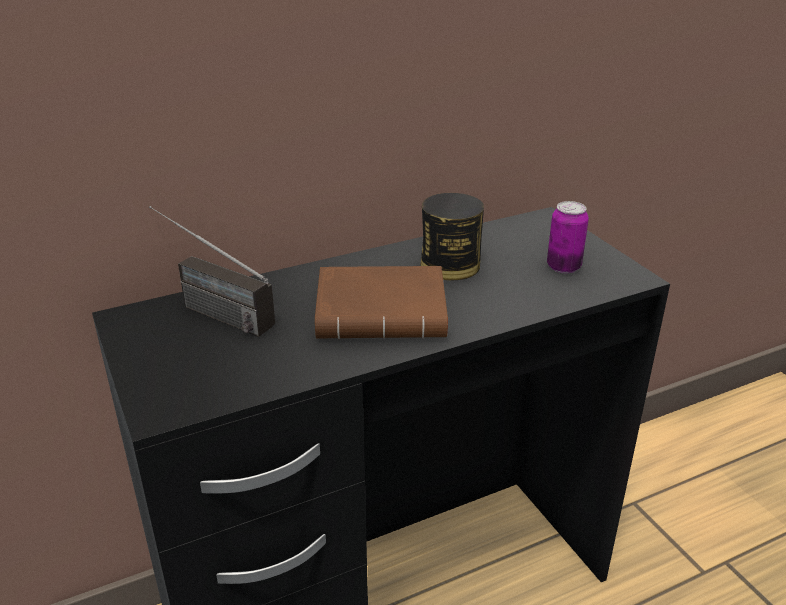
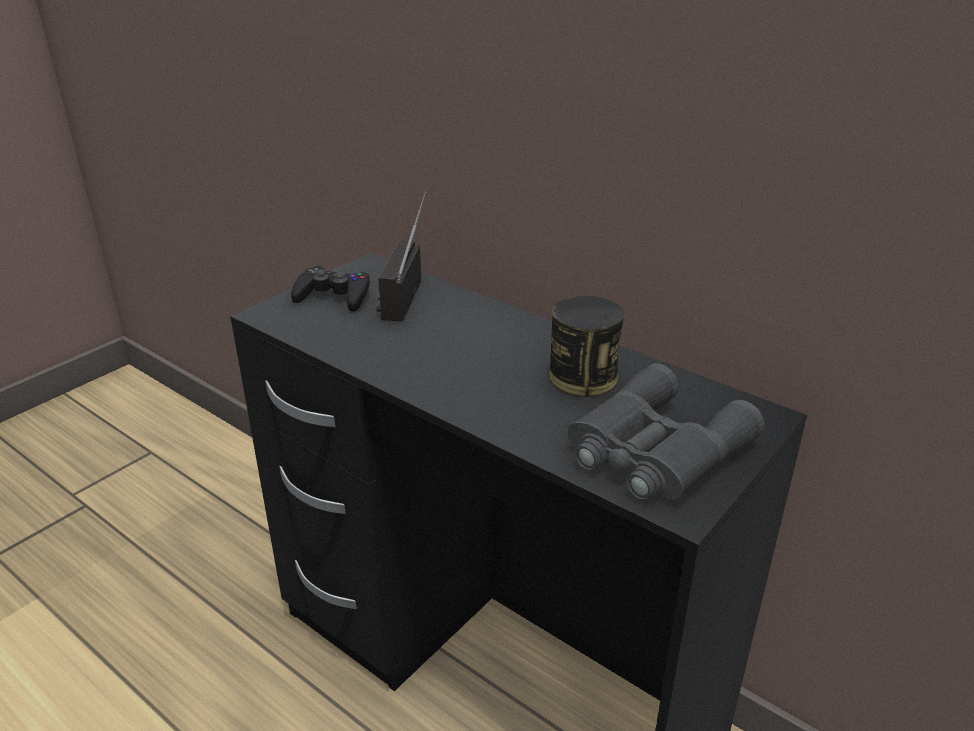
camera: 65 degrees right, 0 degrees up
(172, 355) = (334, 296): none -> black game controller
(385, 312) = (462, 364): brown book -> none
(563, 267) = (653, 450): can -> grey binoculars

